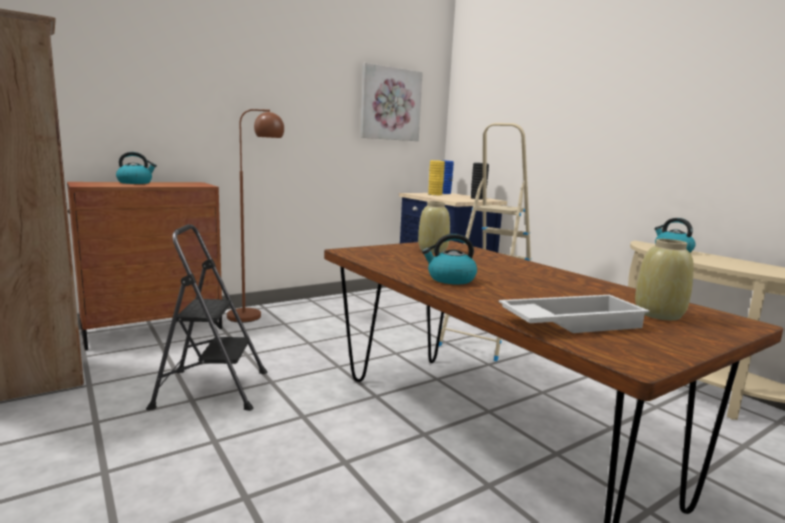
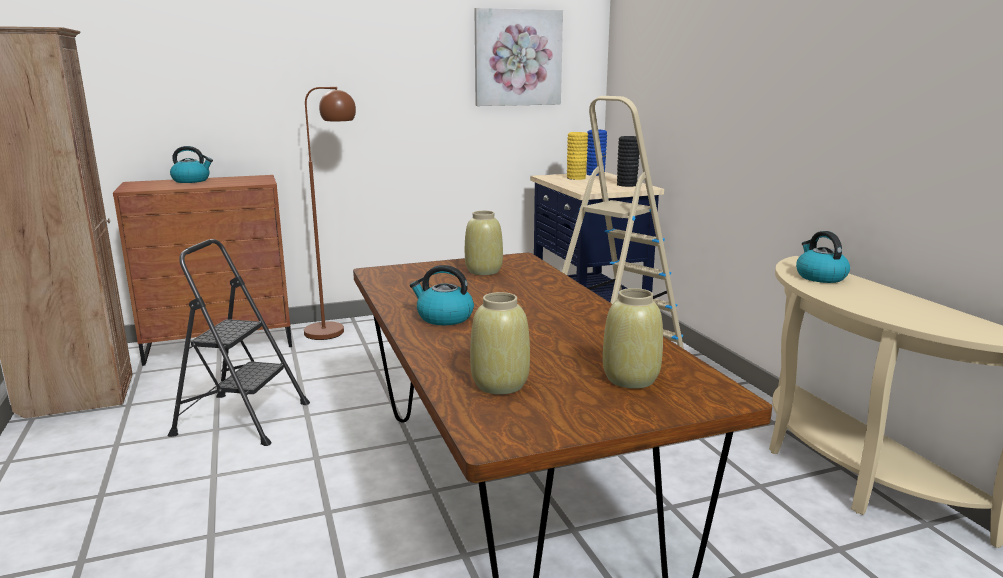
camera: 15 degrees right, 5 degrees up
(571, 322) = (500, 384): white tray -> beige vase

